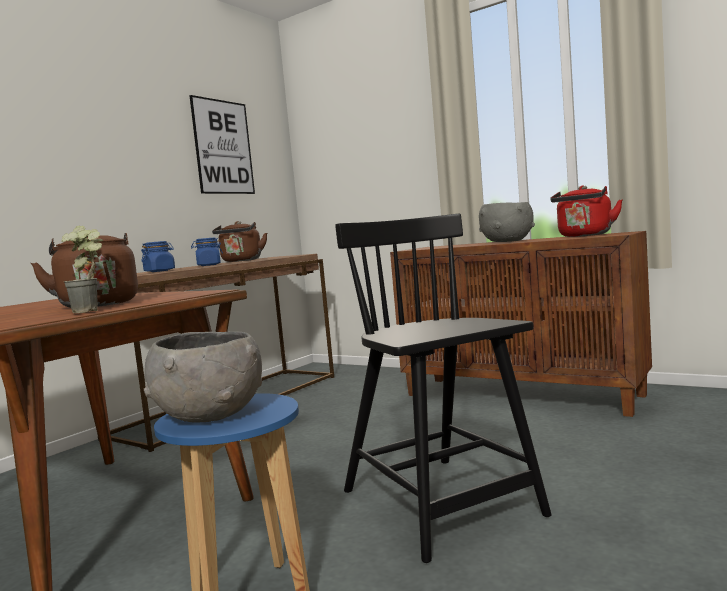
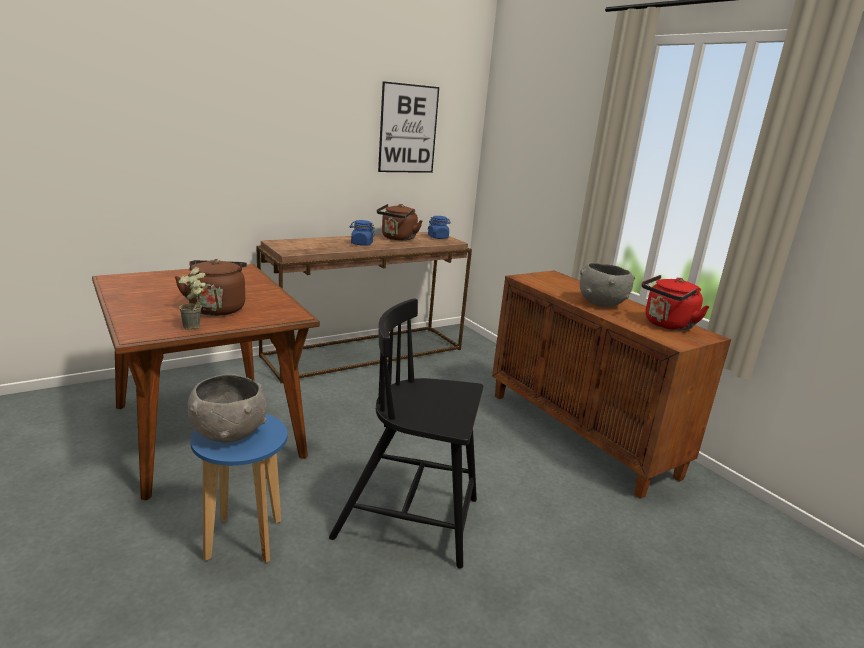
camera: 20 degrees right, 15 degrees up
(160, 271) = (316, 247): blue jar -> blue jar (438, 237)
(441, 505) = (410, 519): black chair -> black chair turned 75 degrees counterclockwise

